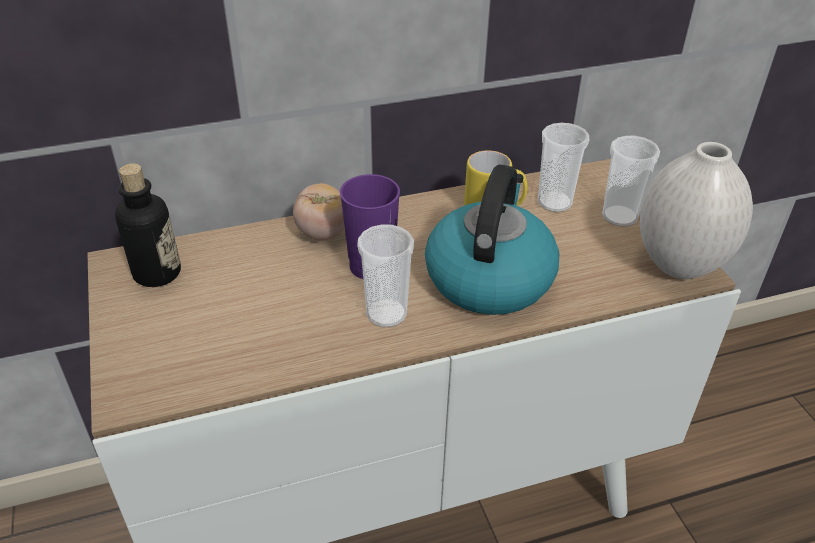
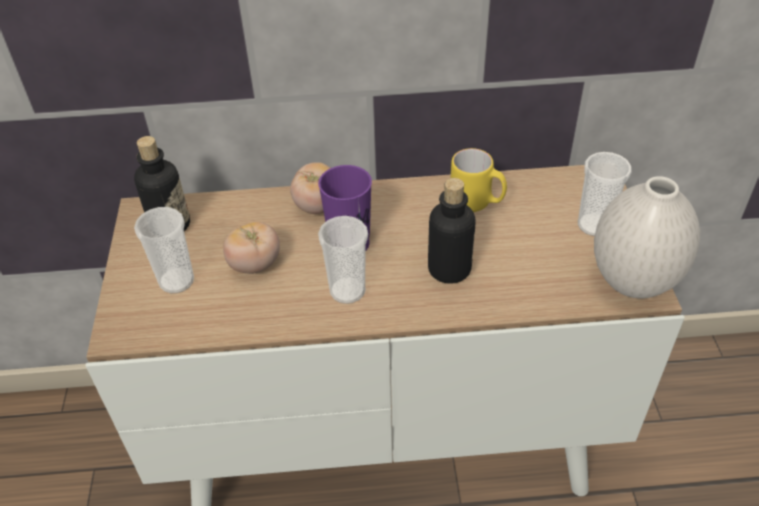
camera: 15 degrees right, 5 degrees up
(271, 301) = (255, 264): none -> tomato
(489, 277) = (449, 269): kettle -> bottle
(554, 202) = (537, 202): cup -> cup (176, 281)

